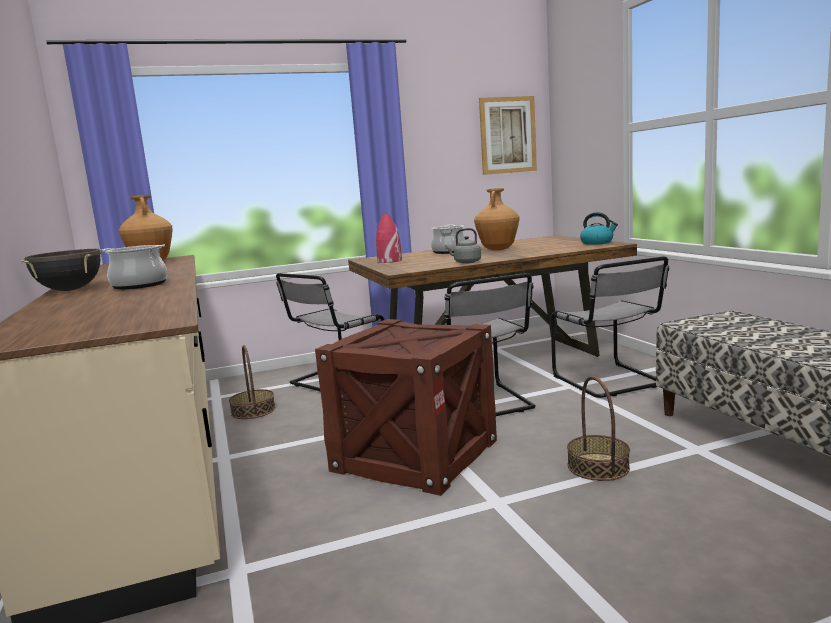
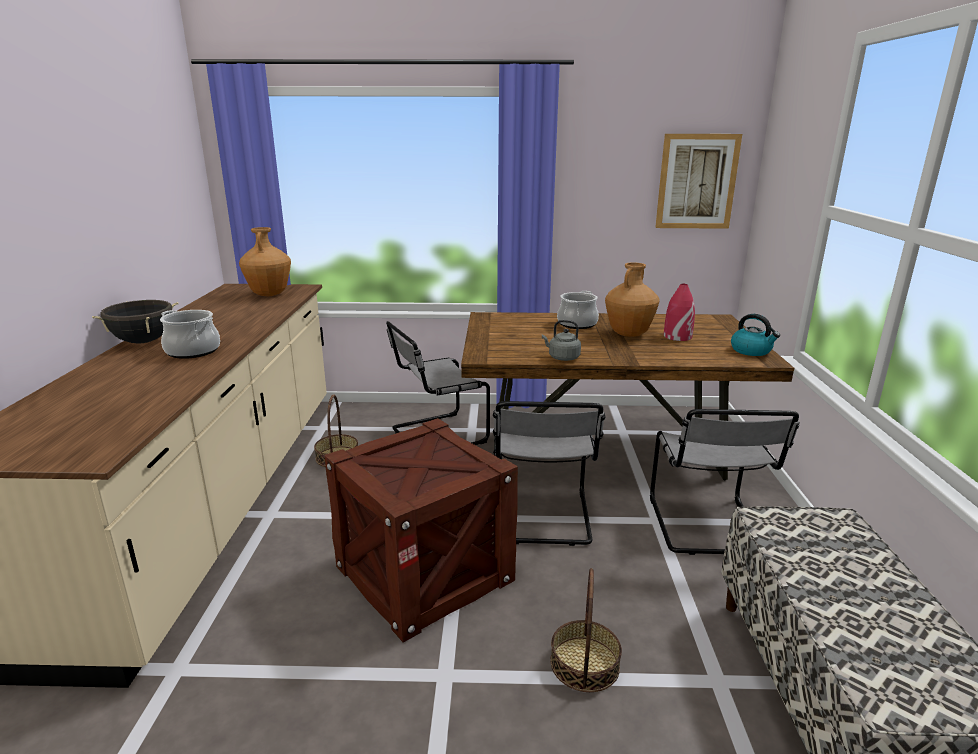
camera: 20 degrees right, 10 degrees up
(389, 261) = (500, 328): red vase -> red vase (677, 336)

